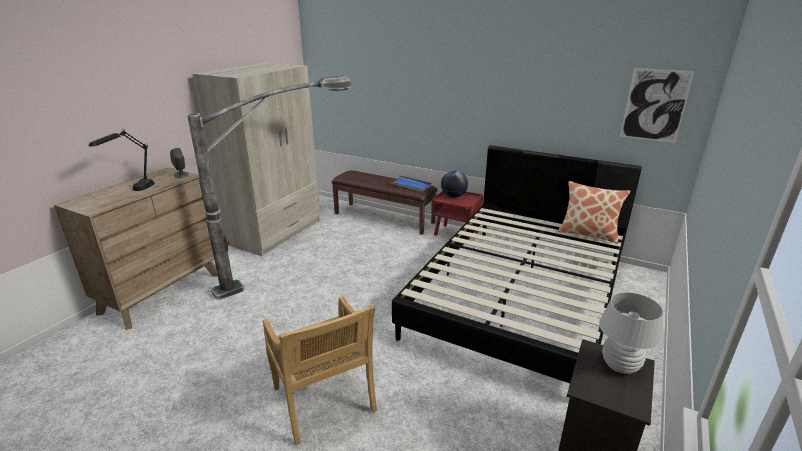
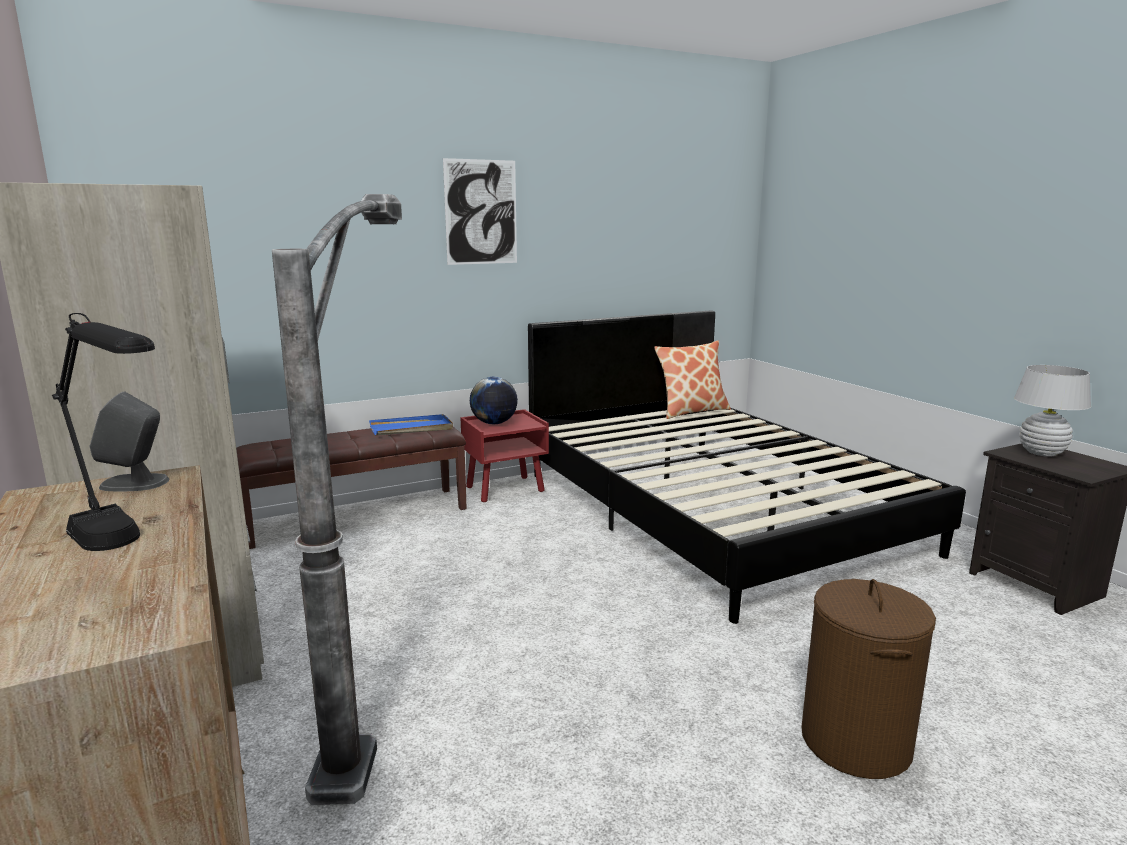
camera: 55 degrees left, 10 degrees down
(324, 401) = (856, 742): beige chair -> brown laundry basket
(655, 105) = (710, 233): picture -> picture (481, 212)

